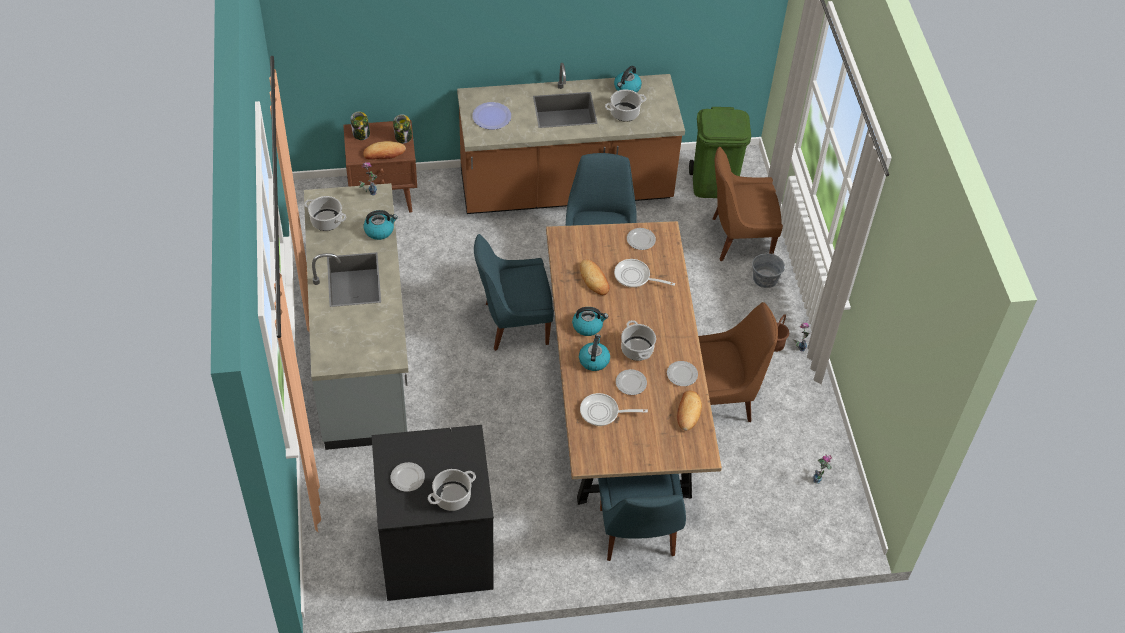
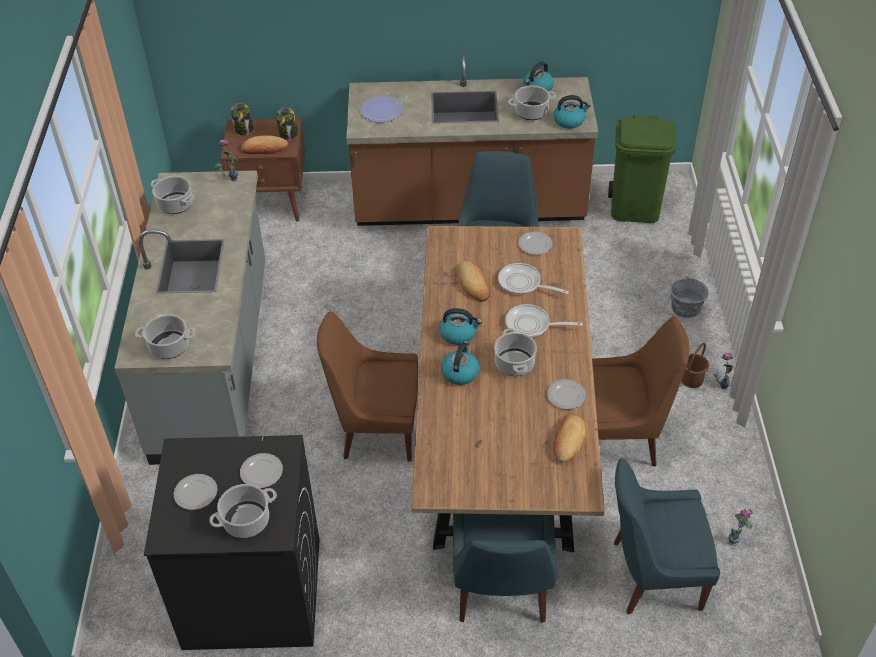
camera: 10 degrees right, 5 degrees down
(353, 354) = (170, 346): none -> cooking pot
(379, 230) = (232, 217): kettle -> kettle (569, 121)
(513, 324) = (389, 340): blue chair -> blue chair (652, 575)
(603, 412) = (462, 434): frying pan -> frying pan (531, 325)
(630, 383) = (501, 402): plate -> plate (261, 472)
(738, 238) = (657, 264): brown chair -> brown chair (376, 430)

